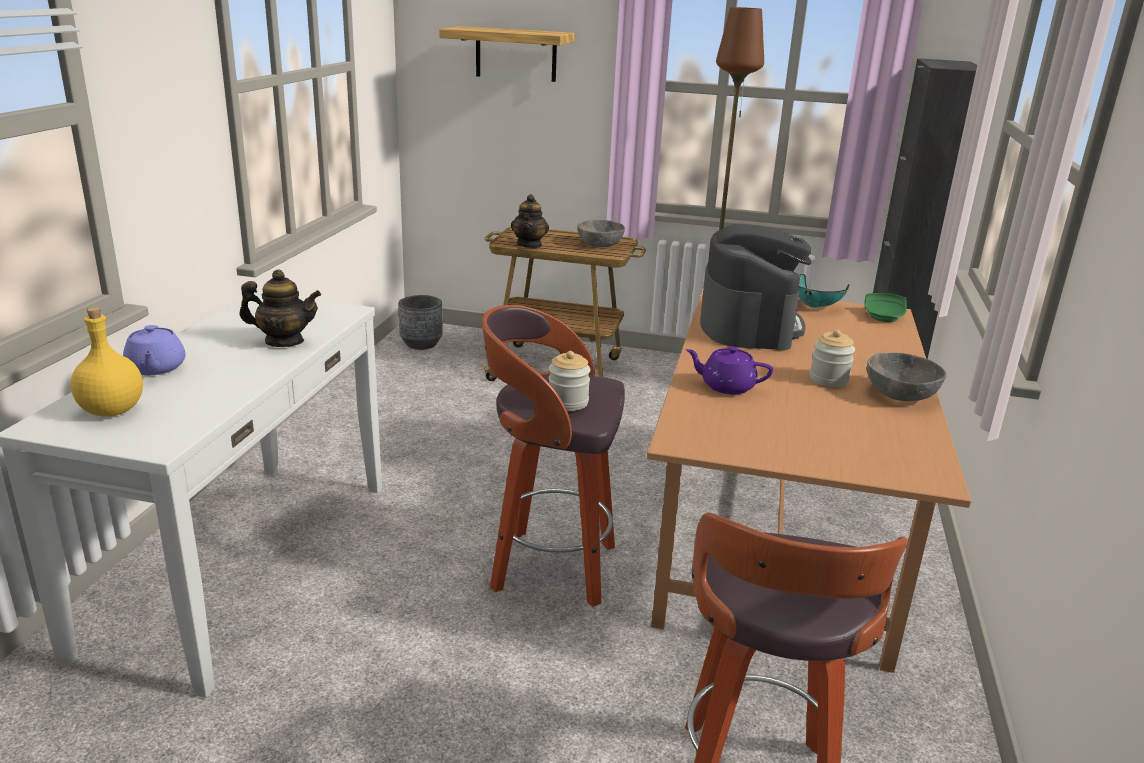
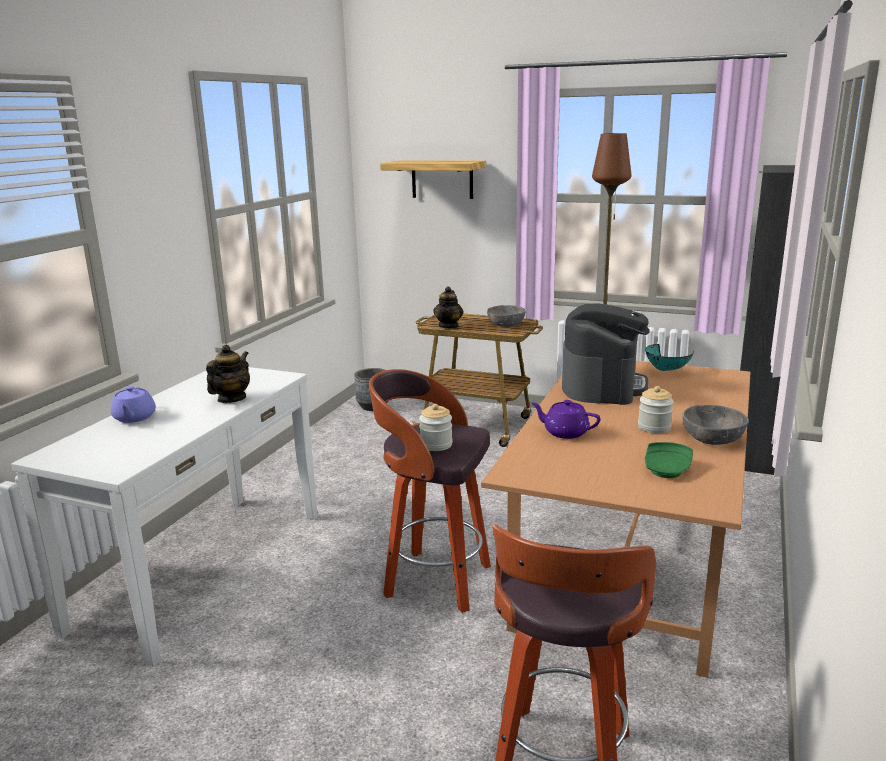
camera: 10 degrees right, 5 degrees down
(113, 411) = (94, 447): yellow bottle -> none
(284, 341) = (231, 399): teapot -> teapot turned 75 degrees counterclockwise
(884, 316) = (723, 377): green plate -> green plate (667, 470)

